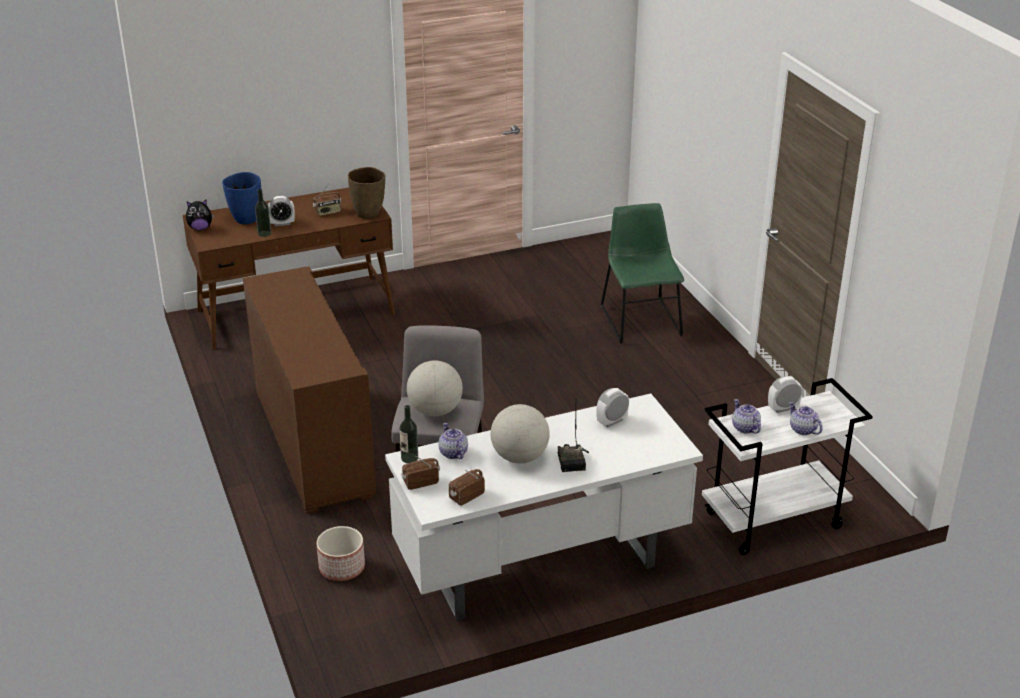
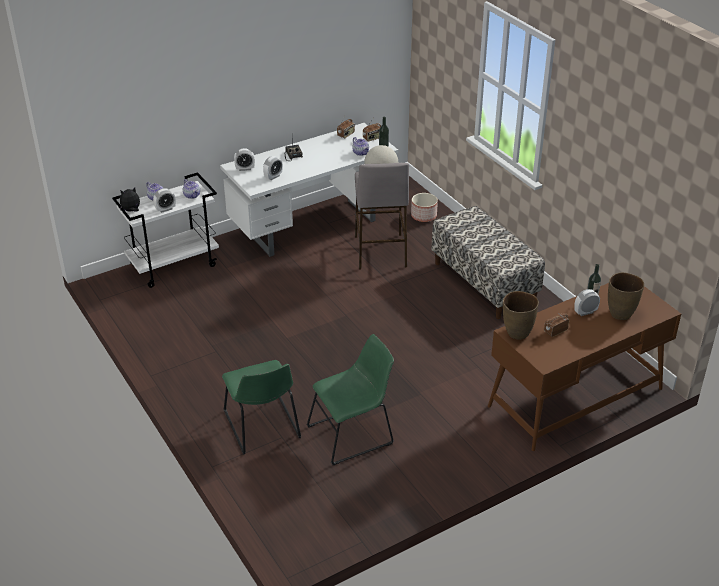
camera: 170 degrees right, 5 degrees up
(200, 228) = (650, 299): plush toy -> plush toy (131, 211)
(246, 219) = (620, 313): blue vase -> brown vase
(313, 443) = (484, 283): brown cabinet -> bench
(520, 457) = (323, 154): globe -> none
(545, 305) = (353, 434): none -> green chair
(659, 442) = (245, 169): none -> alarm clock

